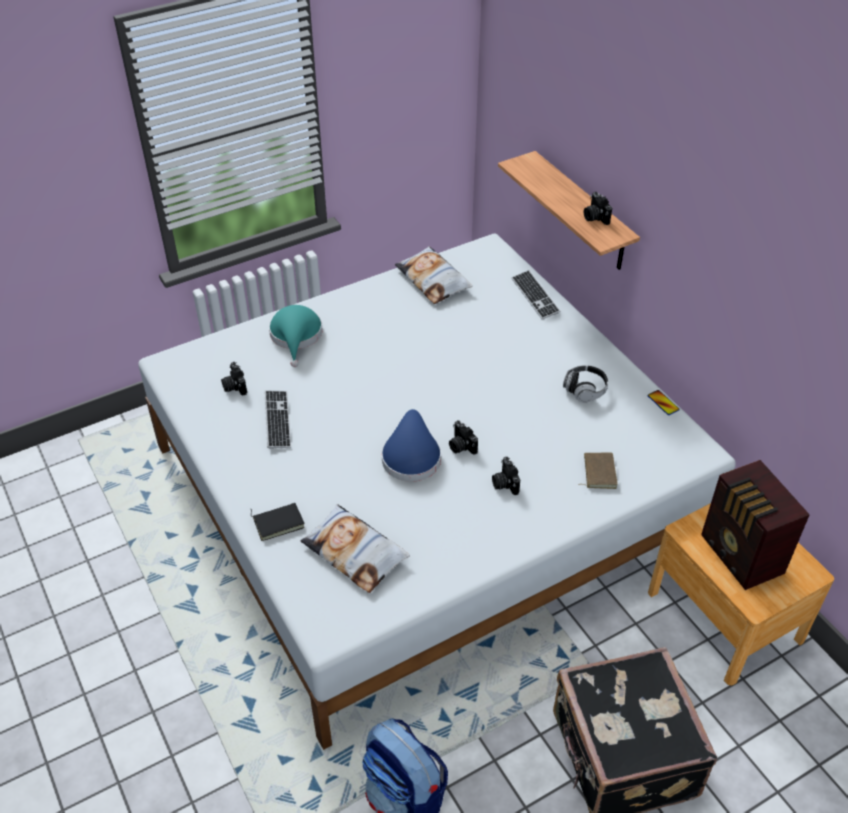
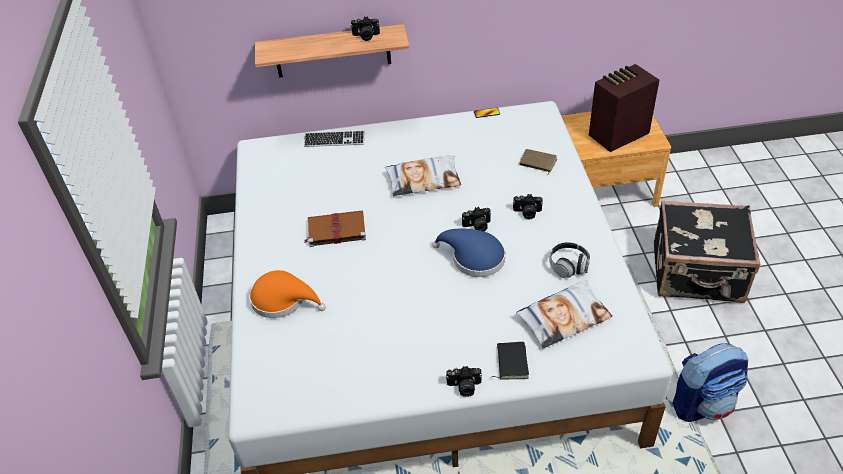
camera: 65 degrees left, 0 degrees up
(234, 386) = (322, 361): camera -> camera (464, 387)
(277, 420) = (386, 337): keyboard -> none
(296, 336) = (283, 299): turquoise hat -> orange hat
(401, 341) = (335, 230): none -> brown book
(433, 280) = (272, 191): pillow -> pillow (423, 180)
(585, 390) = (453, 145): headphones -> headphones (568, 266)
(741, 556) = (616, 134): radio -> radio turned 150 degrees clockwise

